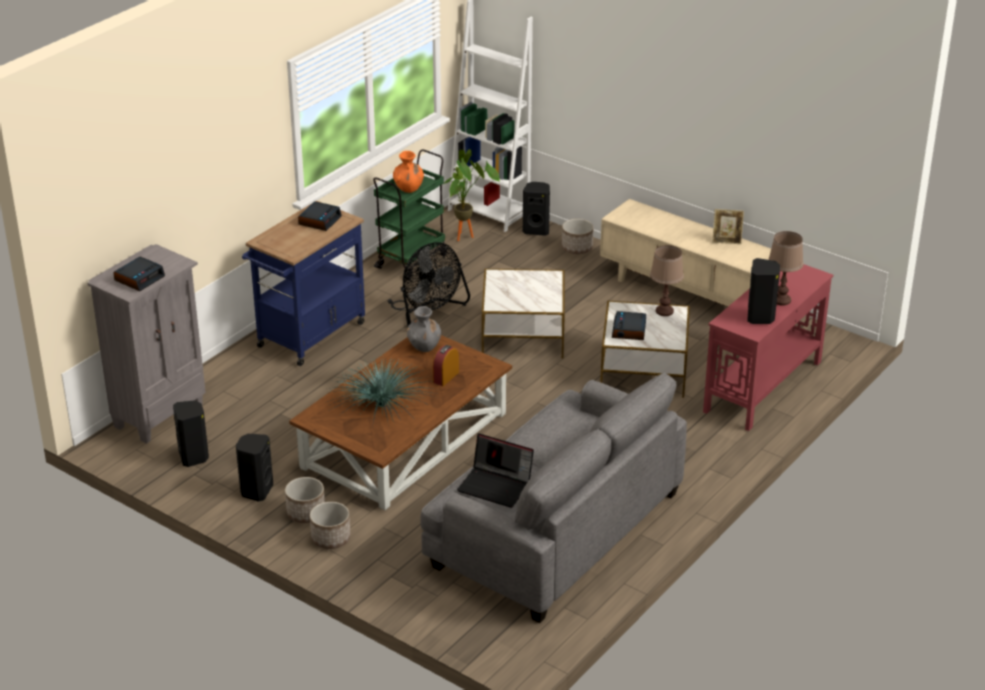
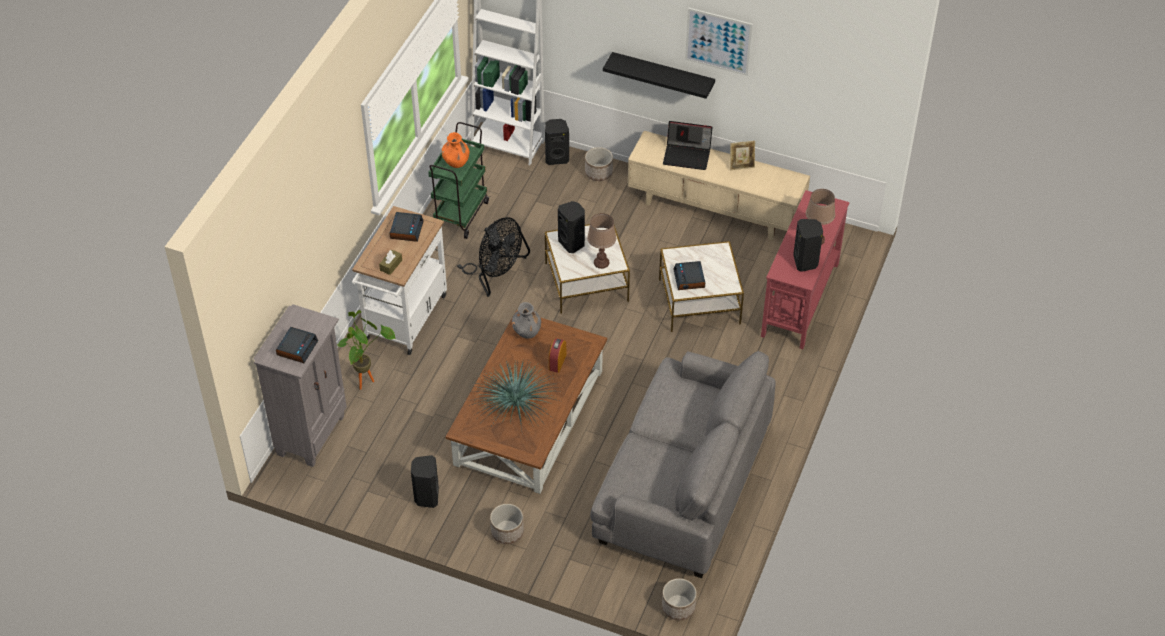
camera: 15 degrees left, 15 degrees up
(194, 457) = (359, 472): black speaker -> black speaker (572, 243)
(288, 245) = (391, 265): none -> brown tissue box
(306, 513) = (477, 511): planter -> planter (678, 607)
(309, 336) = (404, 320): blue cart -> white cart
(467, 235) = (498, 175): potted plant -> potted plant (367, 379)
(496, 486) = (643, 473): laptop -> laptop (687, 155)
(651, 127) = (663, 75): none -> black shelf
(664, 311) = (711, 251): brown table lamp -> brown table lamp (601, 262)
(709, 79) = (718, 41): none -> picture

